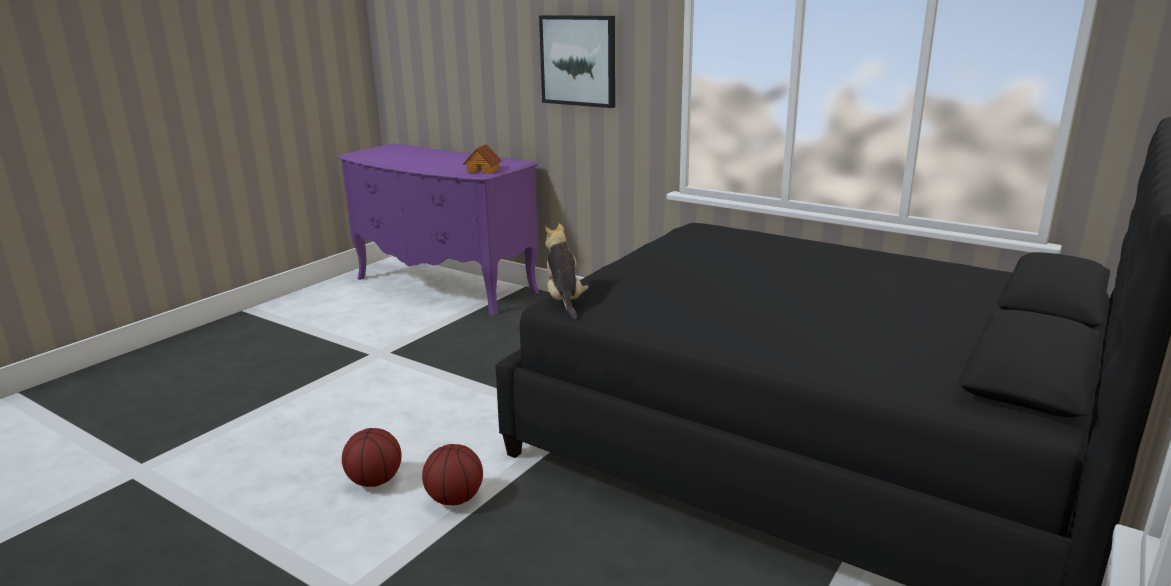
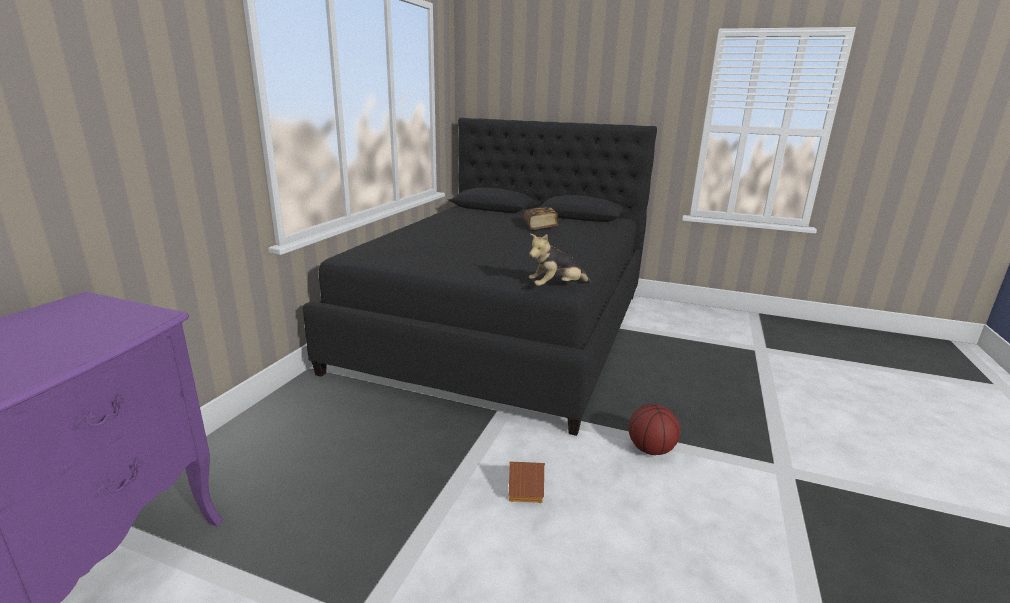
camera: 105 degrees left, 0 degrees up
(375, 481) = (663, 505): basketball -> none
(483, 170) = (125, 318): toy house -> toy house (524, 489)
(578, 60) = (123, 108): picture -> none
(888, 324) = (540, 227): none -> book

